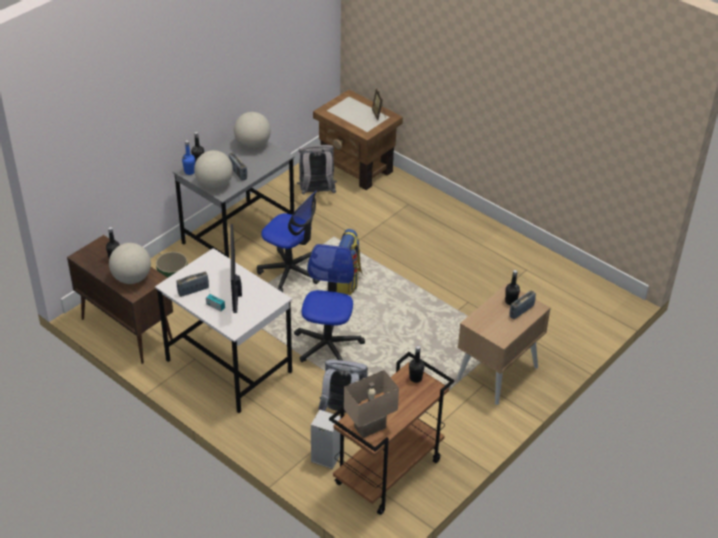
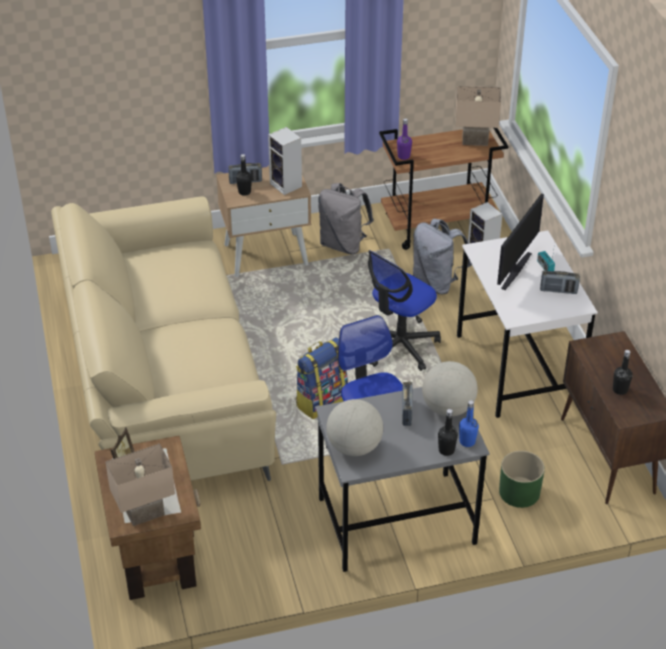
camera: 145 degrees left, 0 degrees up
(132, 278) = (611, 358): globe -> none
(316, 192) = (244, 540): grey backpack -> grey backpack (343, 244)
(342, 102) = (145, 515): none -> beige table lamp
(415, 378) = (403, 156): black bottle -> purple bottle
(460, 252) = (163, 378): none -> beige sofa
(486, 322) = (287, 185): none -> speaker

